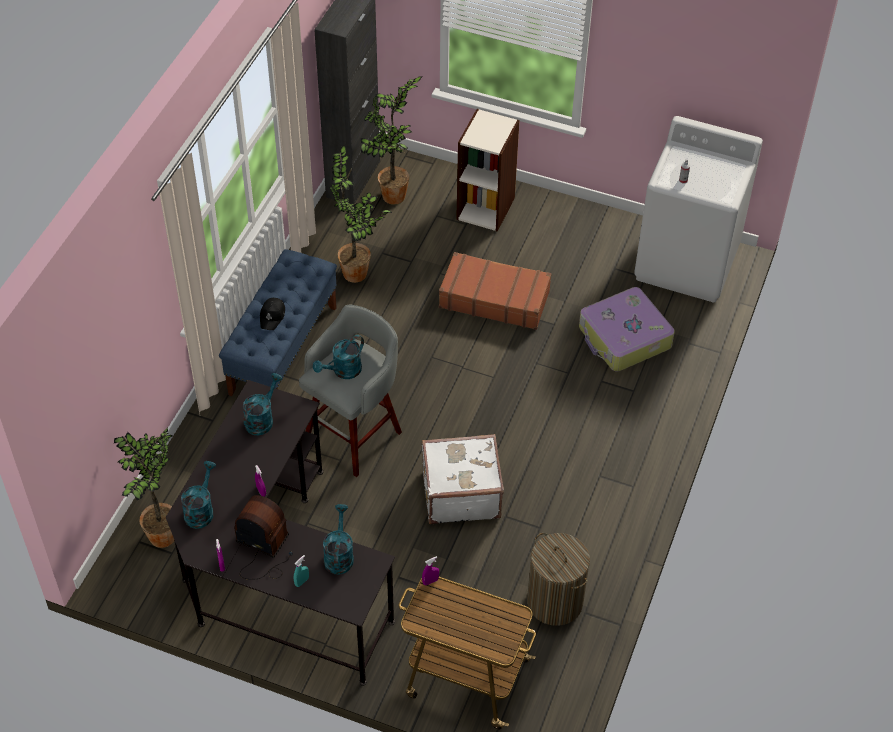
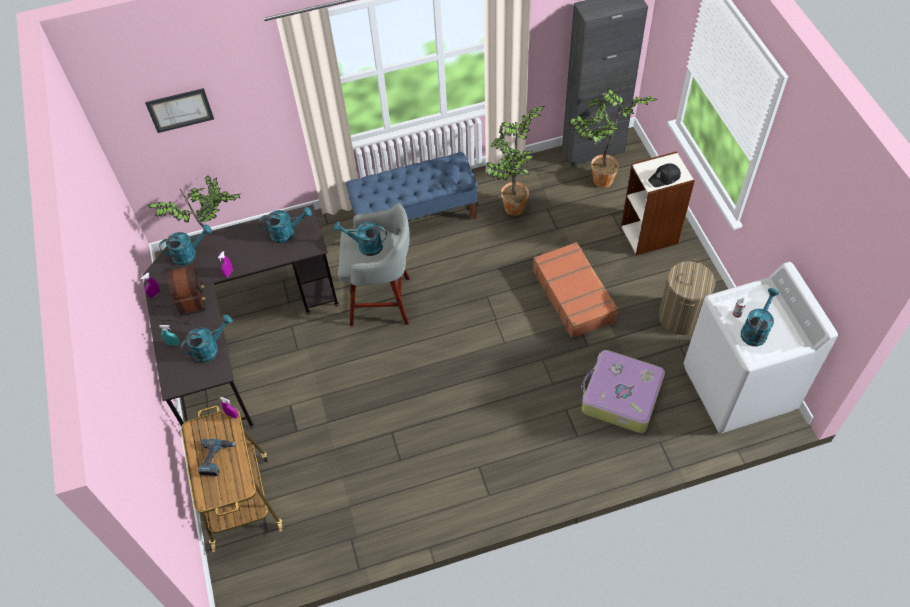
camera: 55 degrees right, 5 degrees up
(91, 367) = (180, 110): none -> picture
(272, 316) = (398, 184): black cap -> black cap (664, 178)
(460, 493) = (387, 392): white suitcase -> none
(466, 619) = (217, 458): none -> power drill
(555, 601) = (345, 512): laundry basket -> laundry basket (680, 317)
(707, 181) = (755, 330): none -> turquoise watering can

